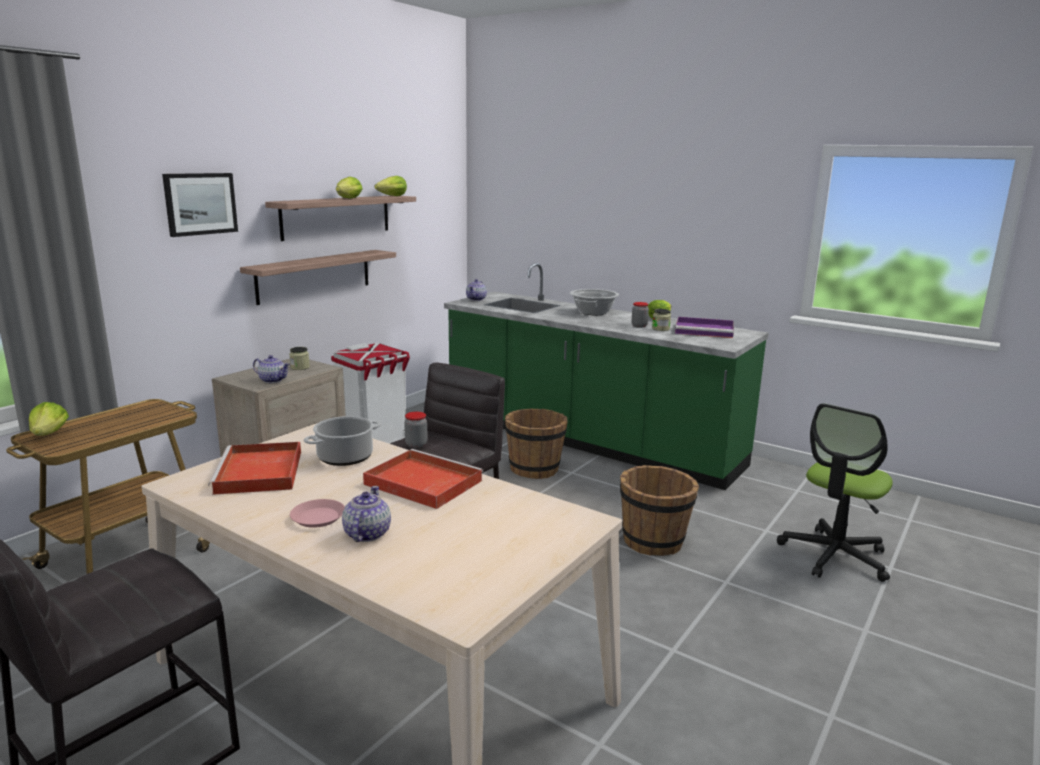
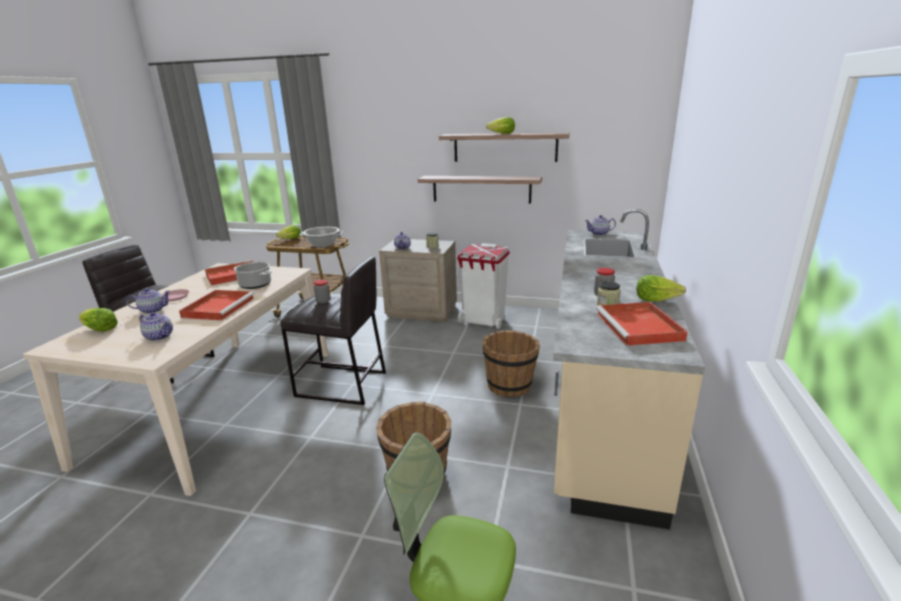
camera: 70 degrees right, 5 degrees up
(200, 204) = (400, 134): picture -> none
(392, 196) = (552, 133): lettuce -> lettuce (99, 329)
(504, 521) = (159, 336): none -> teapot
(588, 441) = (599, 398): green counter -> beige counter
(593, 312) = (628, 271): cooking pot -> cooking pot (322, 245)
(705, 330) = (640, 327): purple tray -> red tray

